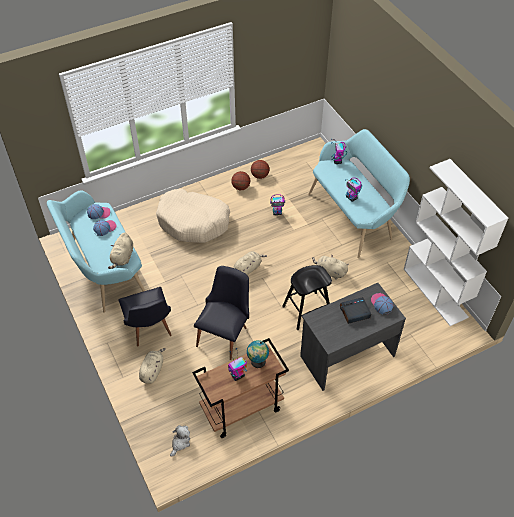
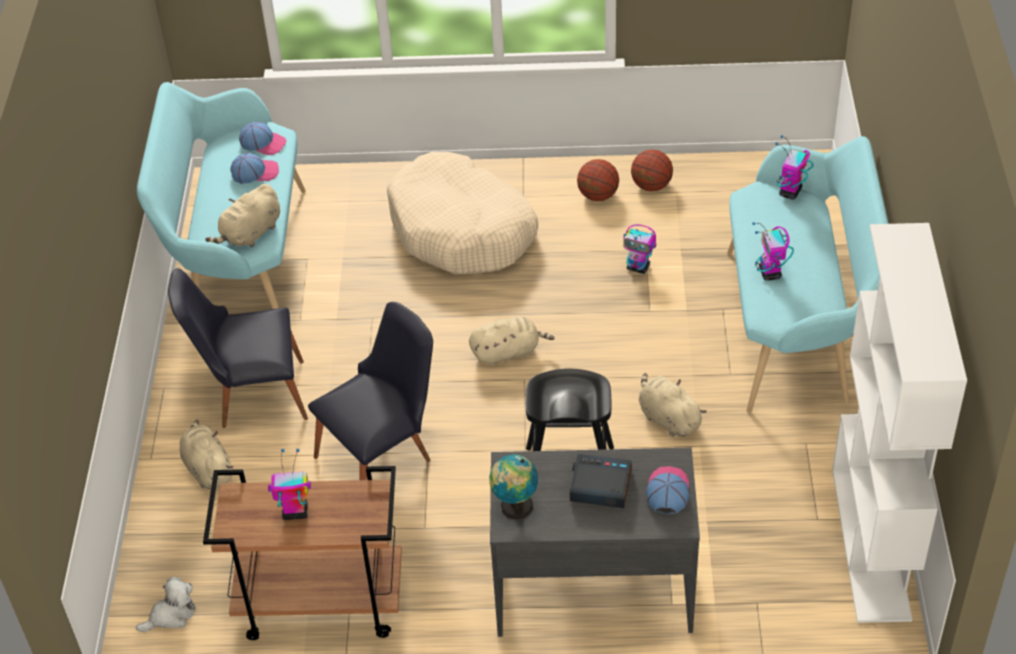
camera: 30 degrees right, 5 degrees down
(149, 329) = (251, 395): black chair -> black chair turned 75 degrees clockwise
(152, 370) = (208, 468): beige plush toy -> beige plush toy turned 75 degrees counterclockwise
(257, 362) = (348, 504): globe -> globe (514, 507)

